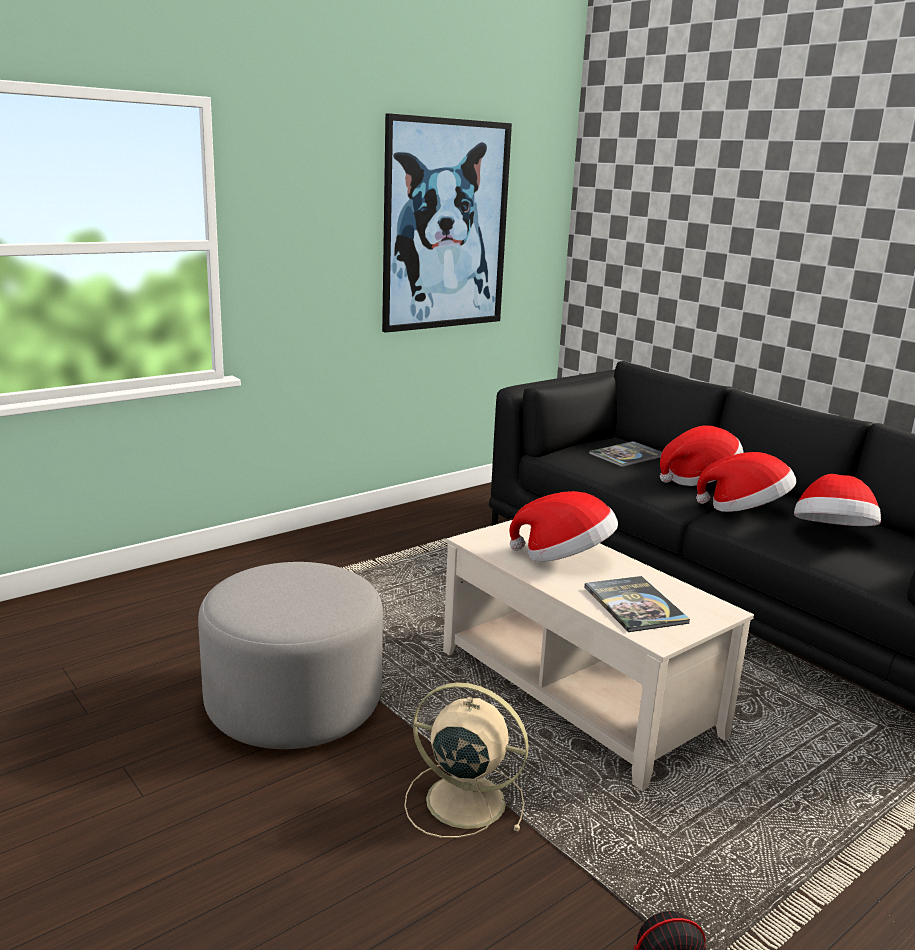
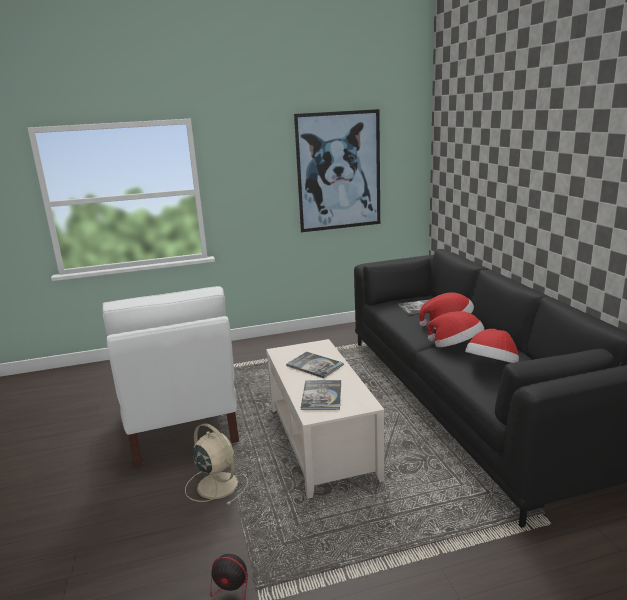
camera: 25 degrees right, 0 degrees up
(294, 703) = (181, 424): grey ottoman -> white armchair
(564, 558) = (314, 365): hat -> book

